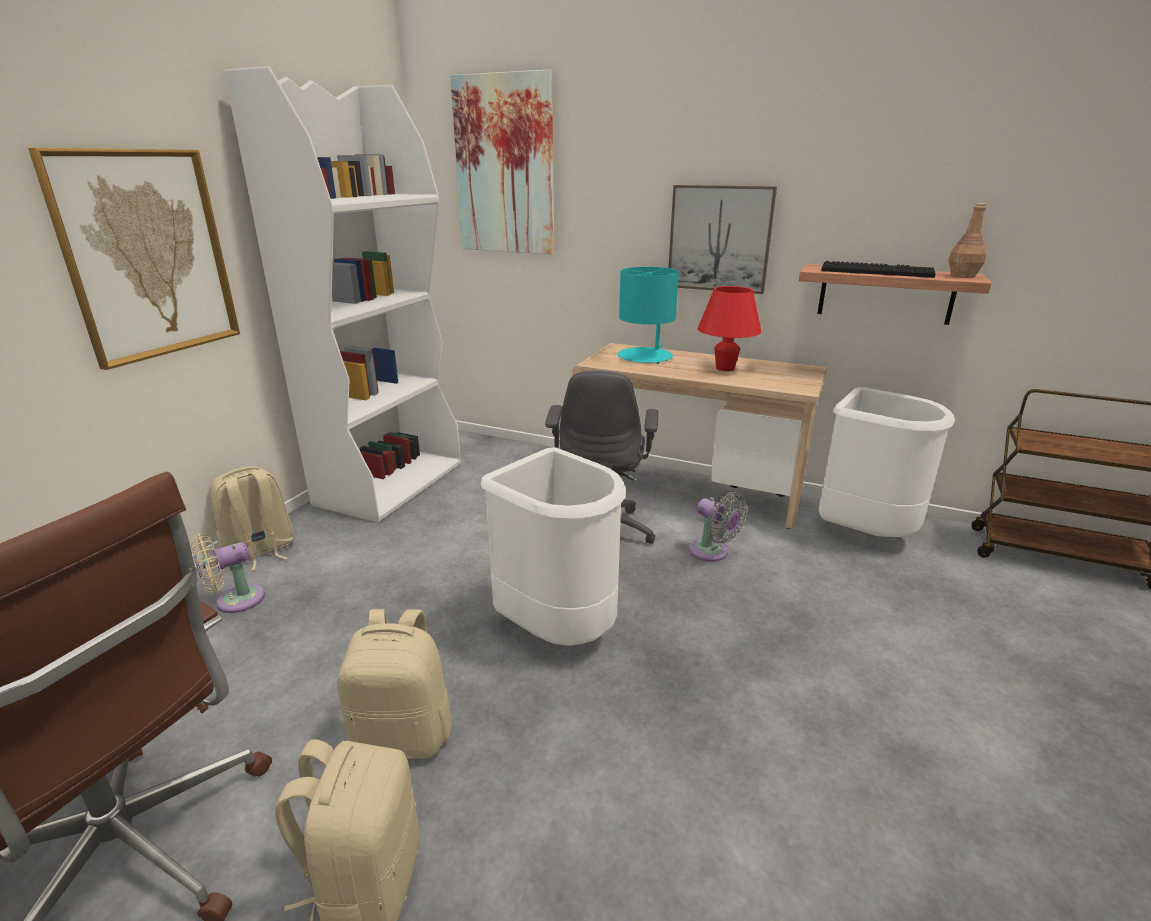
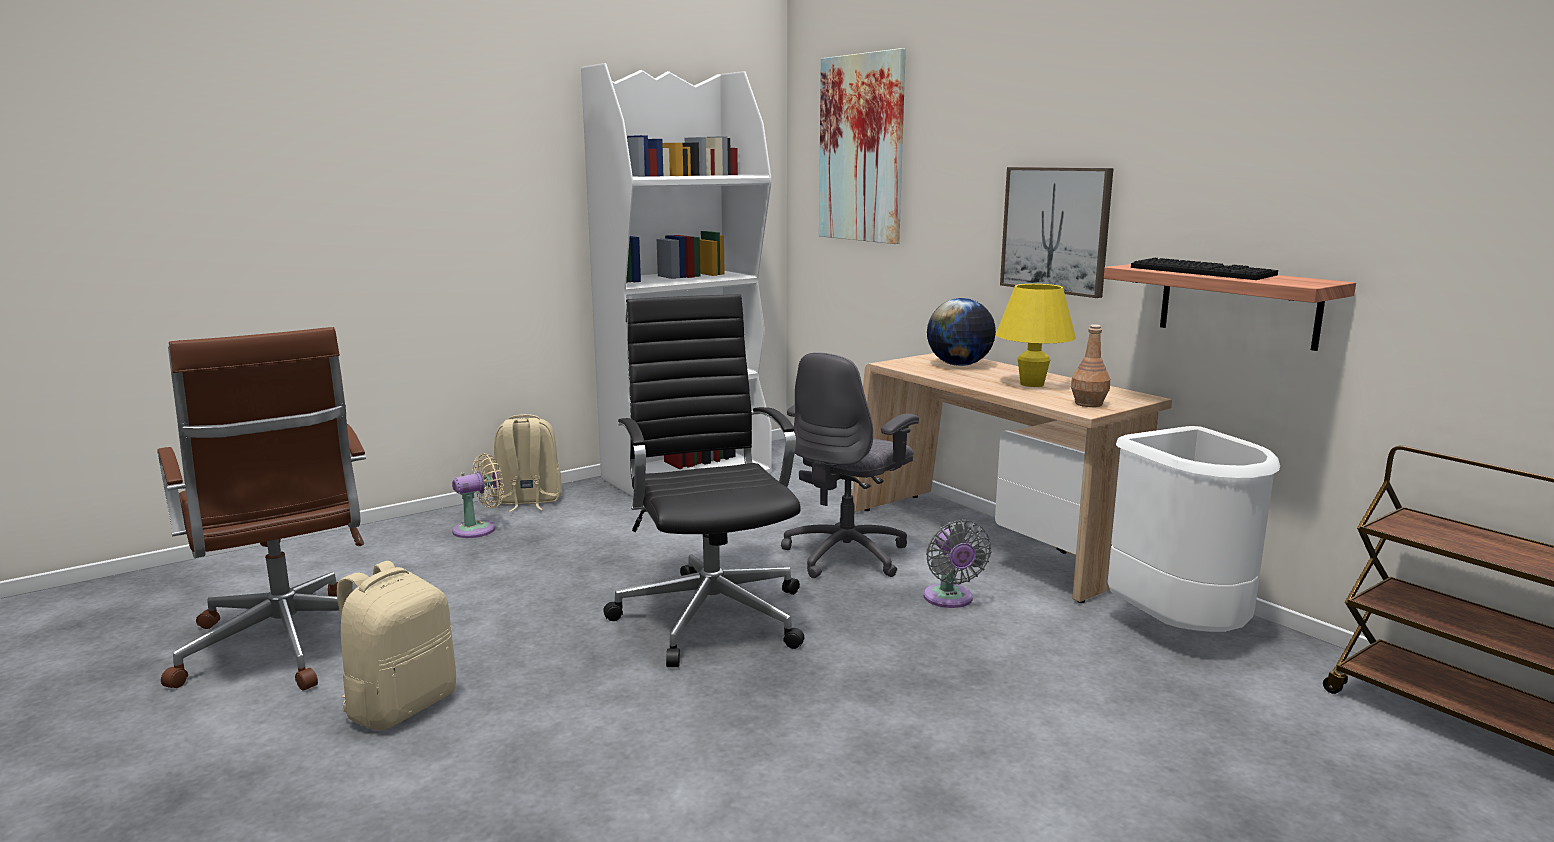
camera: 30 degrees right, 10 degrees down
(147, 255) = (485, 216): picture -> none
(235, 601) = (479, 529): beige fan -> beige fan turned 150 degrees clockwise
(404, 735) = (510, 640): beige backpack -> none
(559, 630) = (711, 614): white trash can -> black office chair
(645, 356) = (959, 365): turquoise table lamp -> globe
(725, 368) = (1032, 384): red table lamp -> yellow table lamp
(963, 276) = (1308, 281): brown bottle -> brown bottle (1089, 404)

